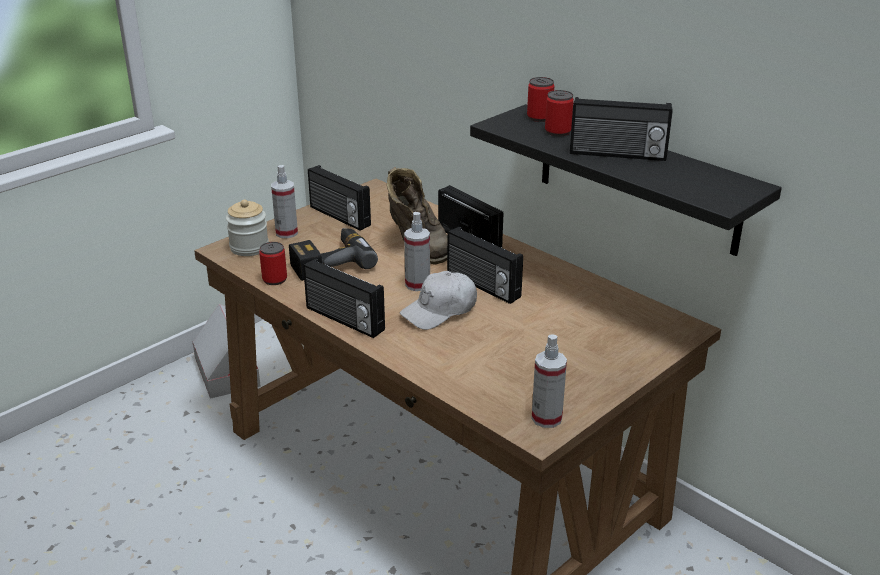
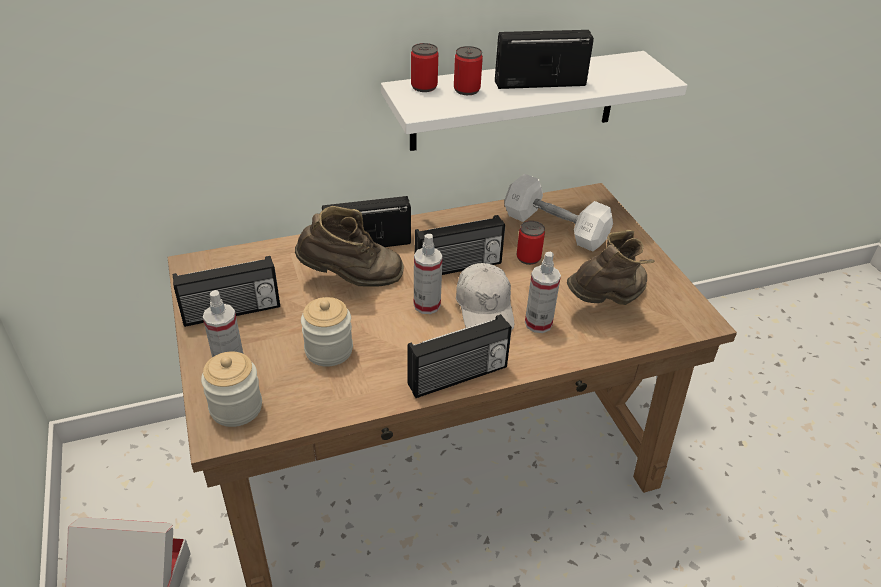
camera: 65 degrees left, 10 degrees up
(274, 279) = (333, 406): can -> can (528, 257)
(330, 261) = (329, 350): power drill -> jar
(510, 371) = (607, 302): none -> brown boot
(546, 418) = (683, 308): spray bottle -> spray bottle (538, 323)
(599, 319) = (555, 228): none -> white dumbbell
(617, 154) = (539, 82): radio -> radio turned 135 degrees counterclockwise
(637, 179) = (515, 101): black shelf -> white shelf

